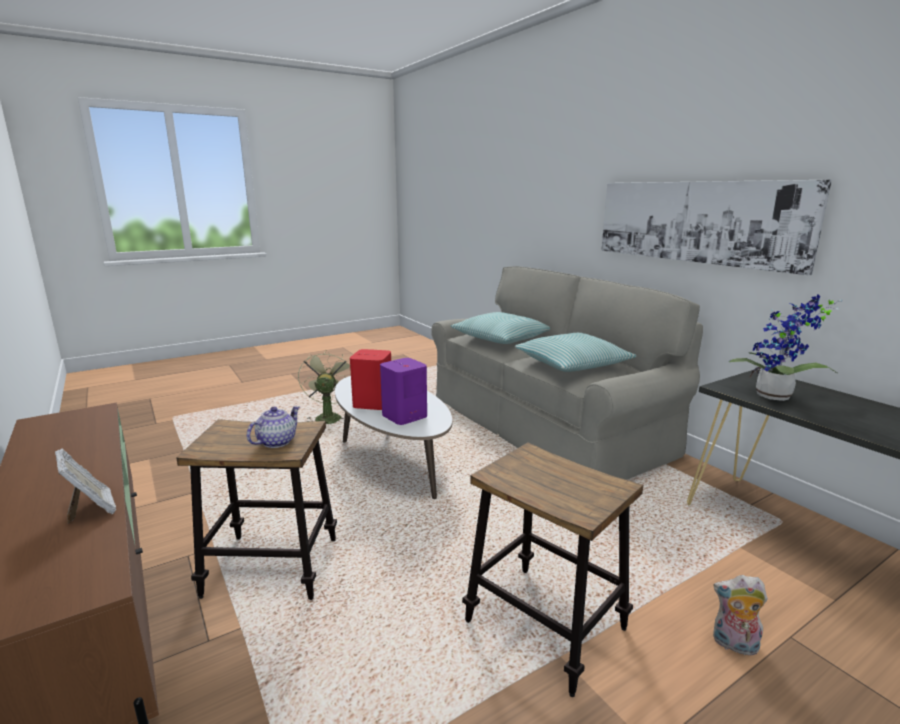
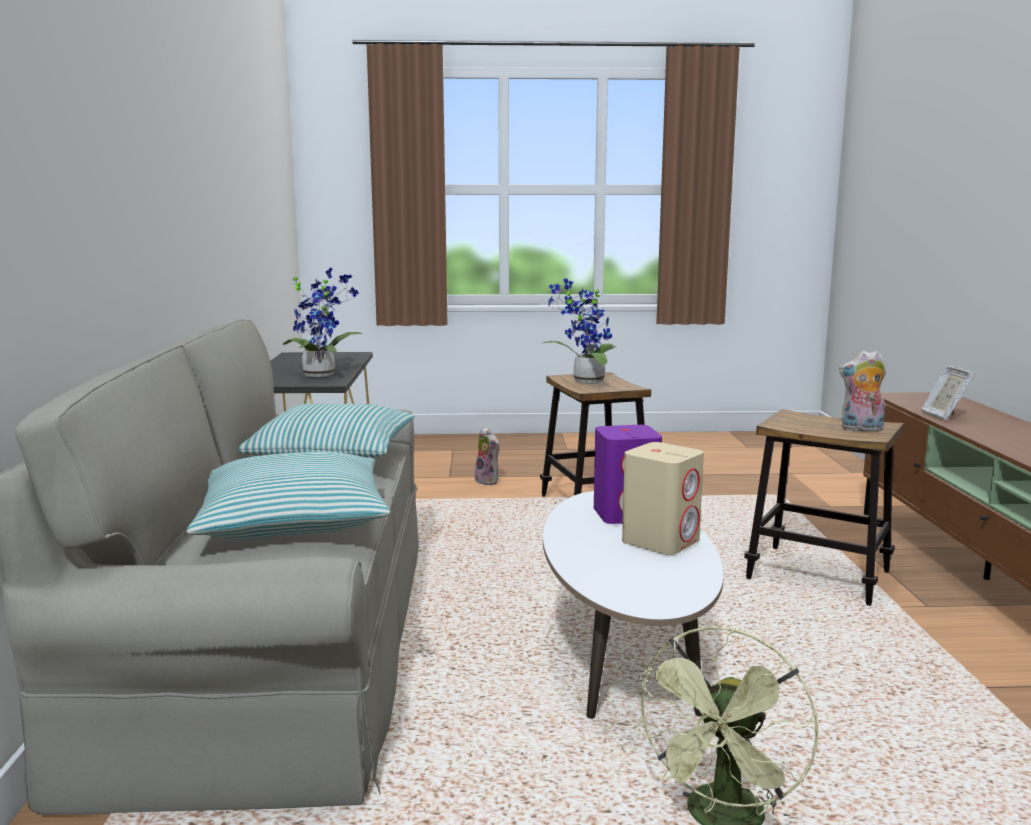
camera: 150 degrees left, 5 degrees down
(229, 438) = (861, 429): none -> plush toy
(276, 441) = (807, 420): teapot -> none
(372, 403) = (661, 541): red speaker -> beige speaker
(575, 482) = (584, 381): none -> potted plant
(696, 222) = (177, 217): picture -> none

